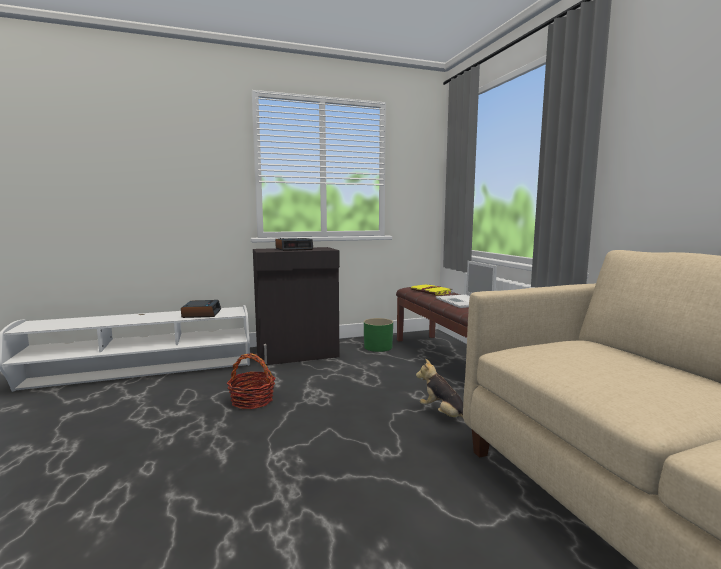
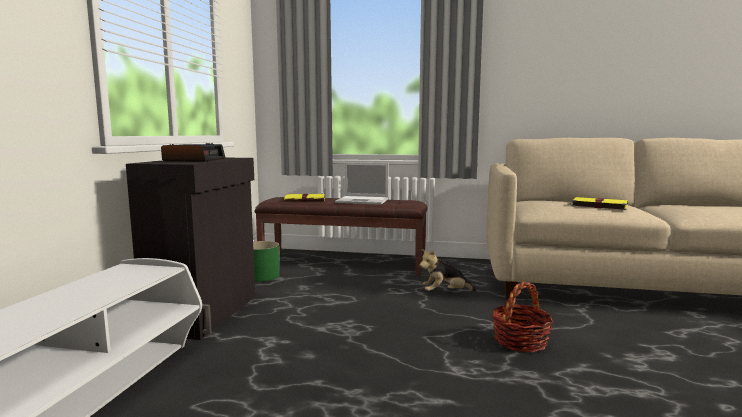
camera: 60 degrees left, 0 degrees up
(201, 313) = (102, 286): alarm clock -> none
(252, 401) = (310, 362): basket -> basket (520, 341)
(621, 374) = (598, 205): none -> yellow book

